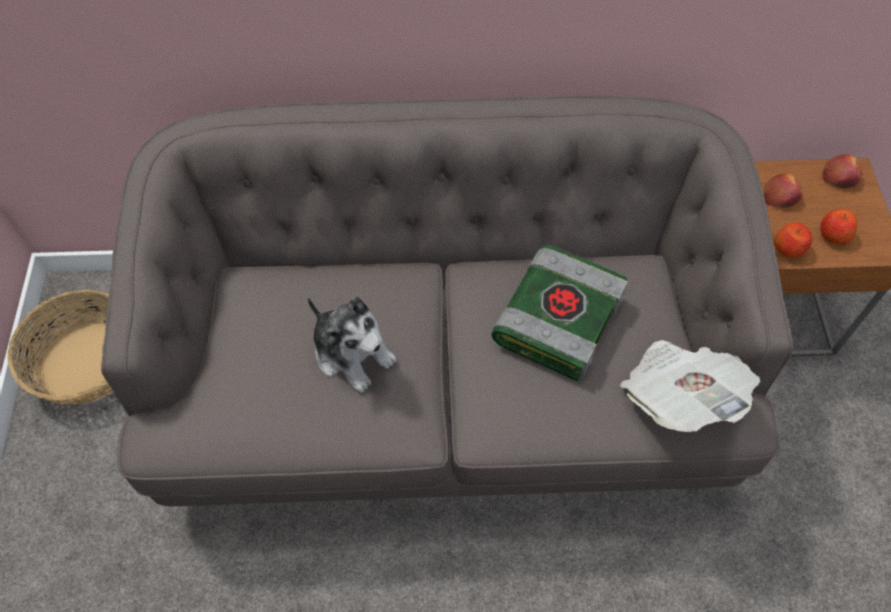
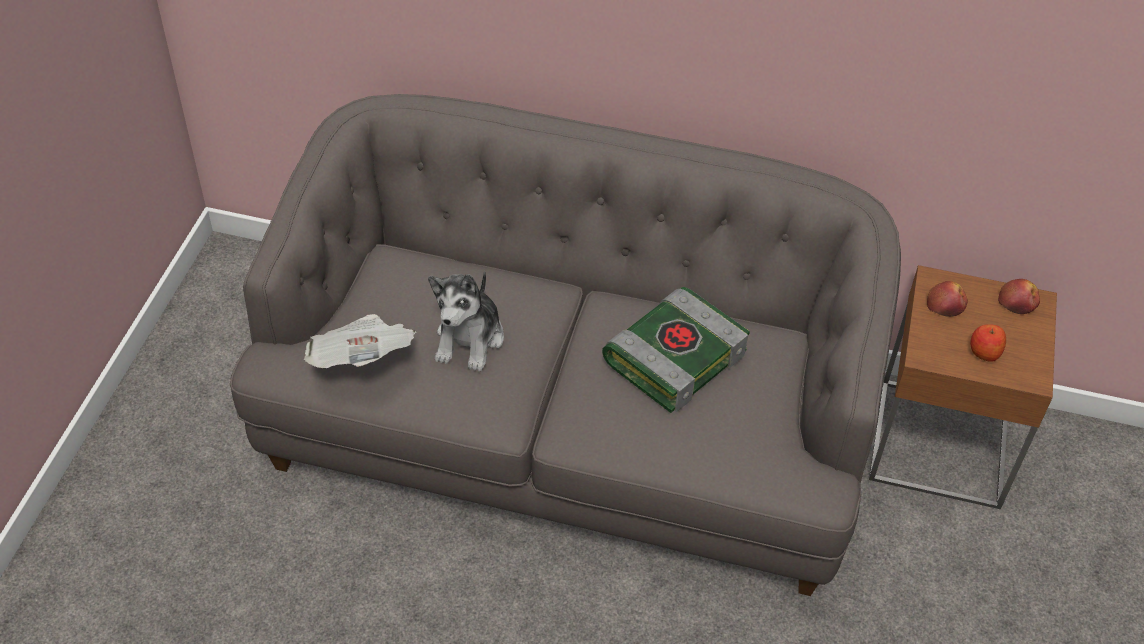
camera: 15 degrees right, 10 degrees down
(87, 362) = (225, 321): basket -> none
(352, 353) = (470, 339): plush toy -> plush toy turned 45 degrees clockwise
(679, 395) = (765, 451): newspaper -> newspaper (362, 360)
(788, 248) = (932, 352): apple -> none

